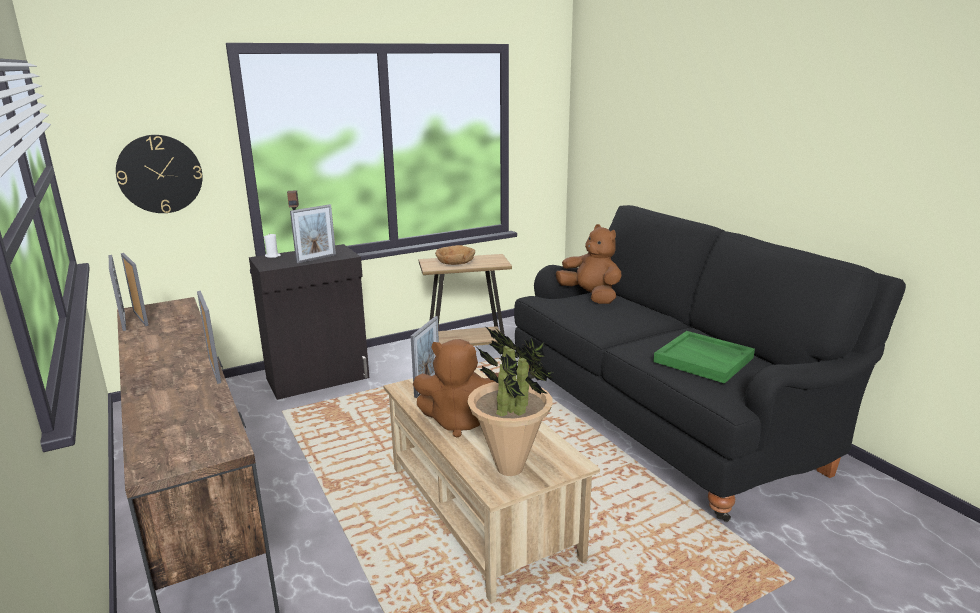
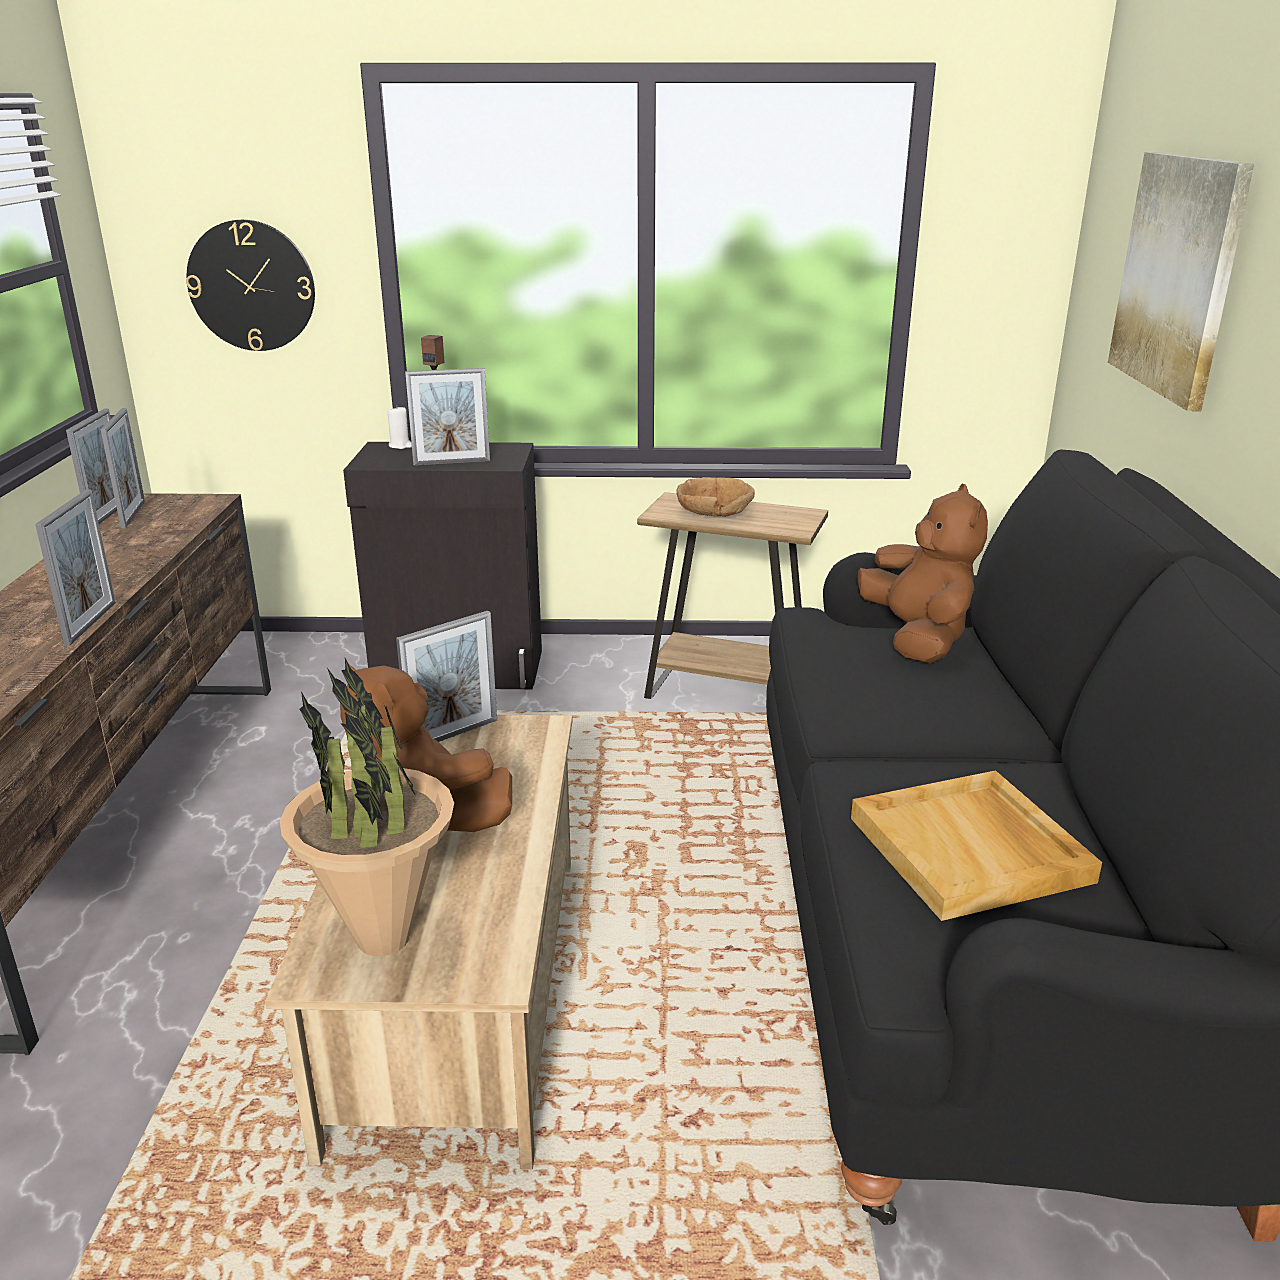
camera: 30 degrees right, 5 degrees up
(646, 129) = (1178, 275): none -> picture
(704, 359) = (971, 850): green tray -> beige tray

